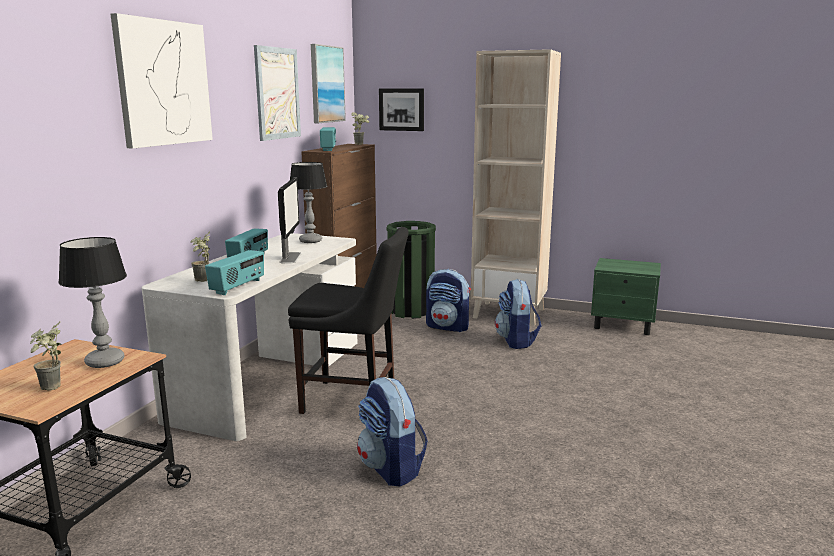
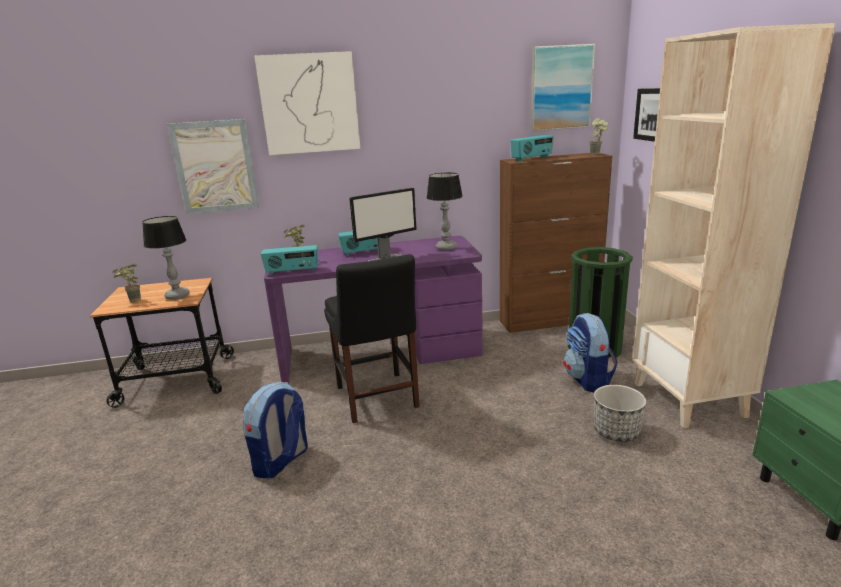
camera: 60 degrees right, 5 degrees up
(270, 378) = (381, 353): white desk -> purple desk
(277, 93) = (466, 103): picture -> picture (215, 167)
(516, 341) = (616, 432): backpack -> planter

